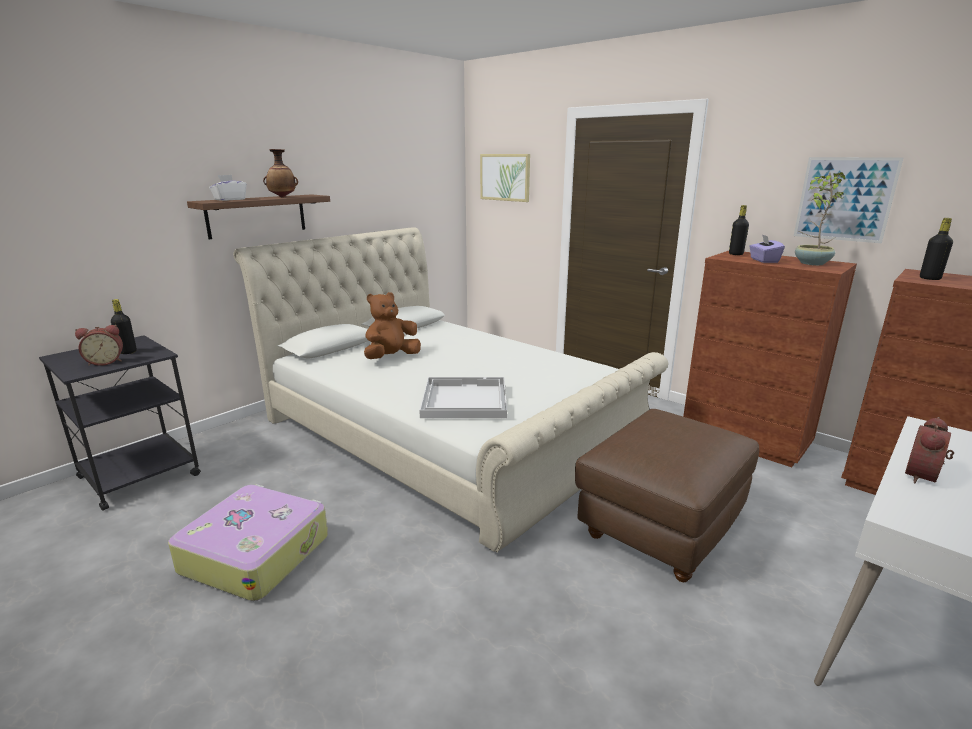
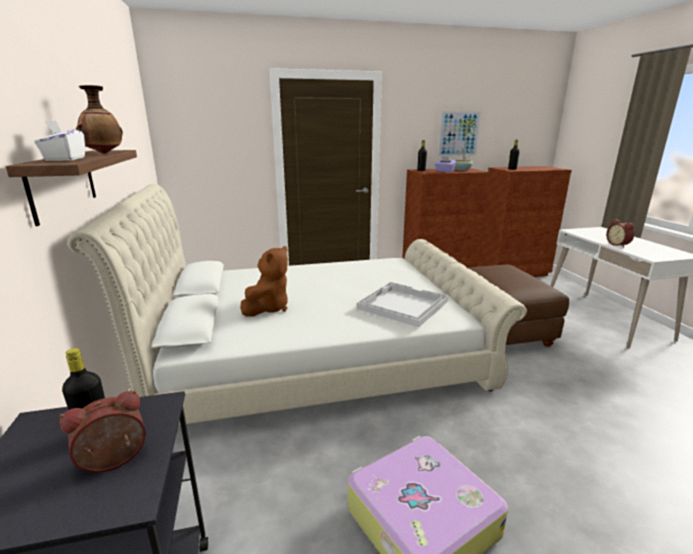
camera: 55 degrees left, 0 degrees up
(106, 362) = (114, 461): alarm clock -> alarm clock turned 135 degrees counterclockwise
(391, 357) = (268, 308): brown plush toy -> brown plush toy turned 150 degrees counterclockwise
(505, 177) = (206, 129): picture -> none

